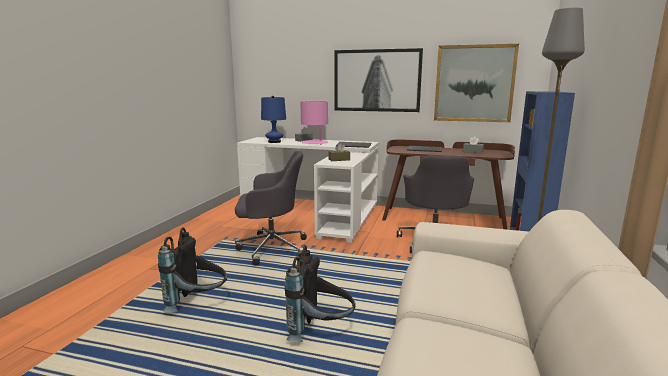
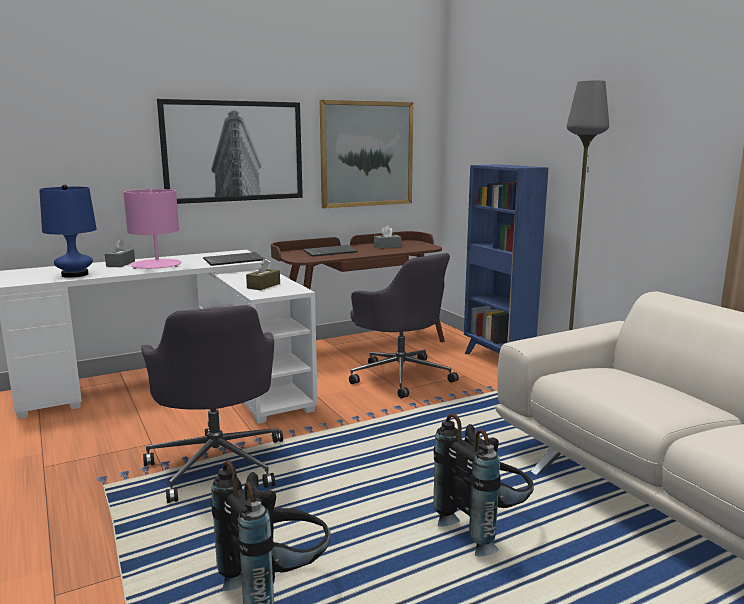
camera: 45 degrees left, 0 degrees up
(271, 248) = (218, 463): grey office chair -> grey office chair turned 120 degrees clockwise

